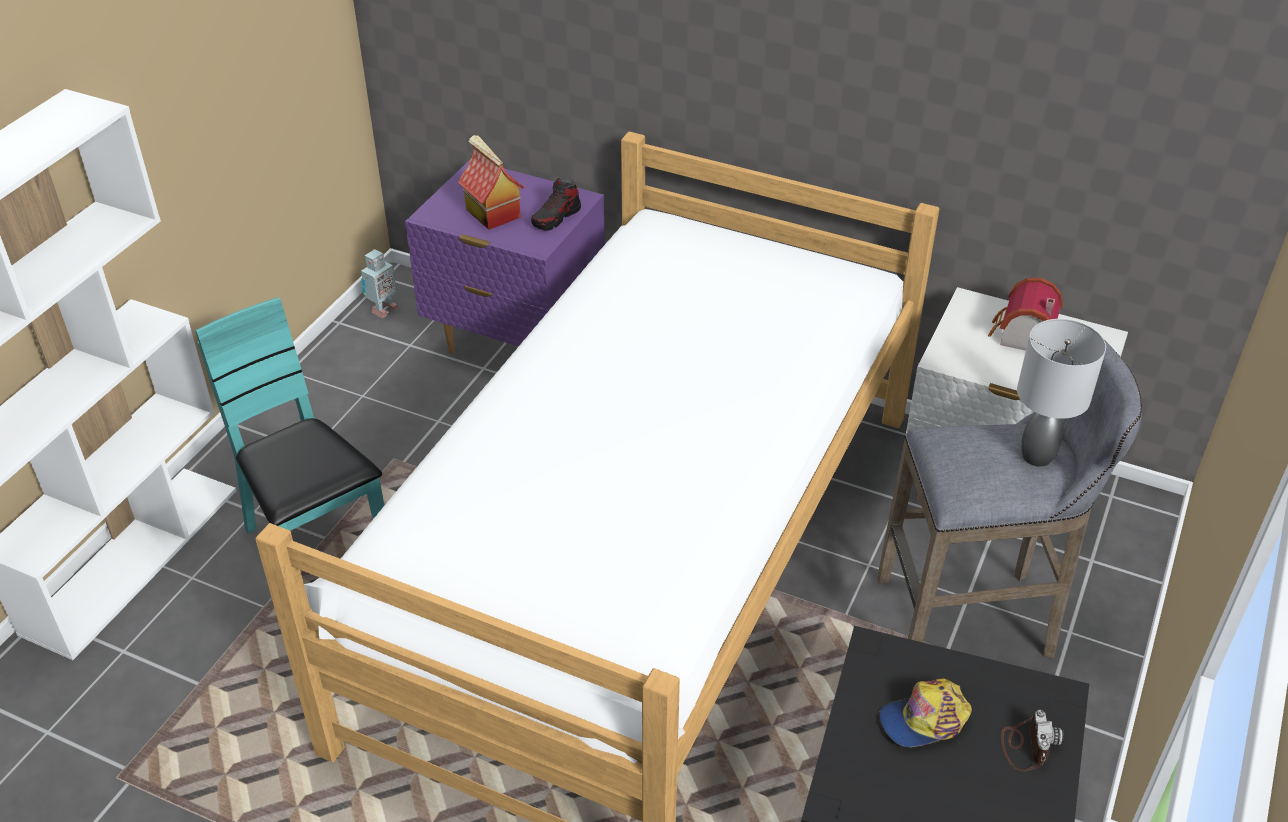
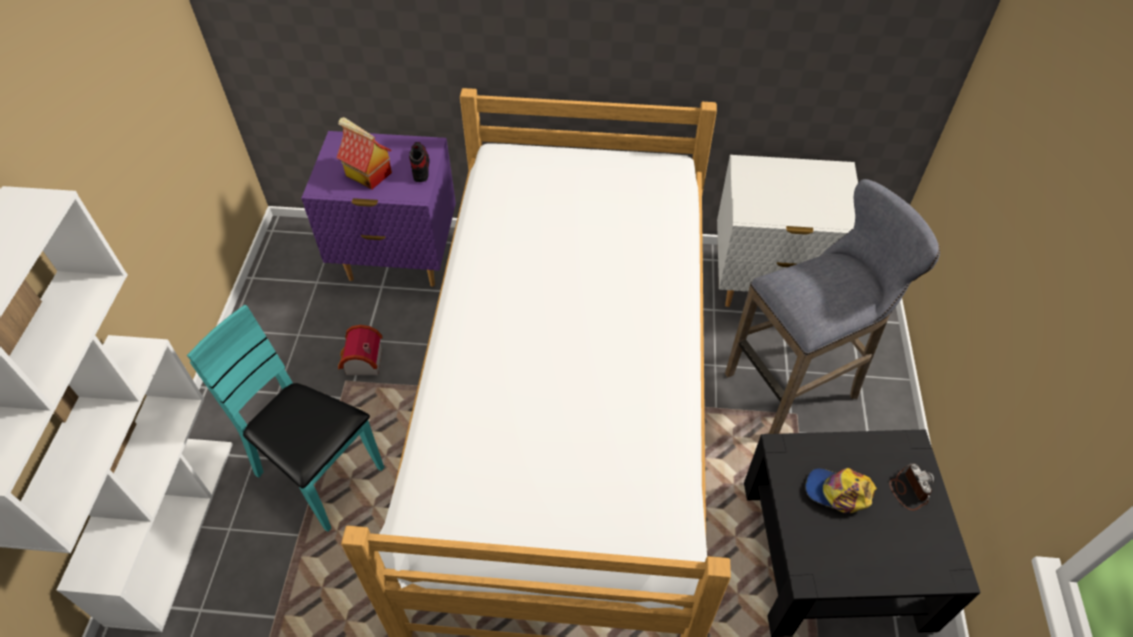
camera: 20 degrees left, 10 degrees up
(383, 310) = (282, 258): toy robot -> none
(556, 218) = (419, 166): shoe -> shoe turned 150 degrees clockwise
(924, 720) = (838, 492): cap -> cap turned 60 degrees clockwise
(1022, 336) = (790, 183): toy house -> toy house (361, 363)
(1038, 456) = (852, 279): grey table lamp -> none

